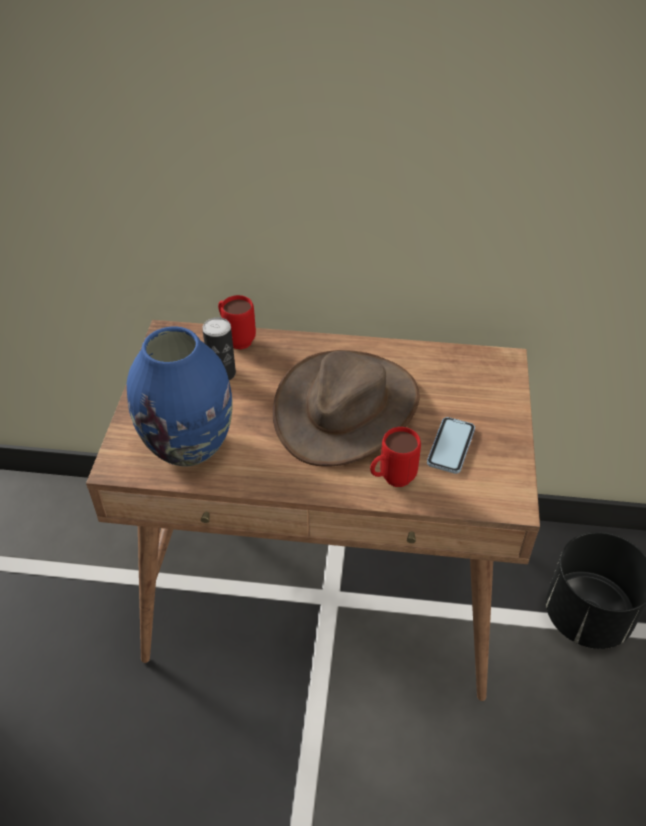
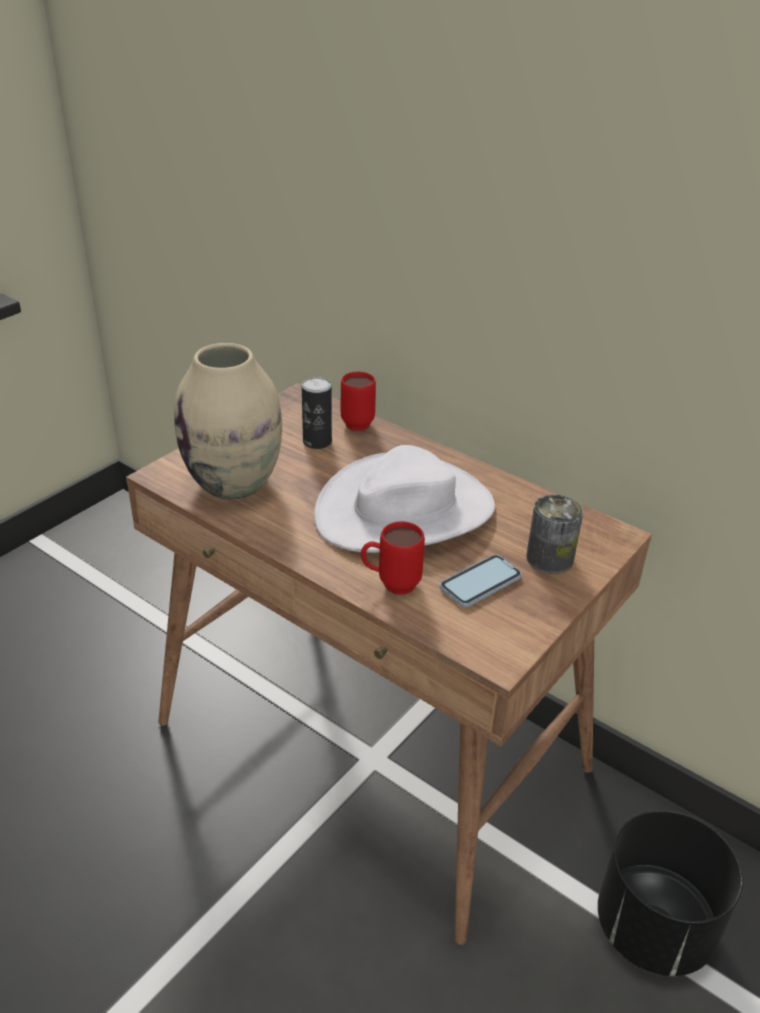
camera: 30 degrees right, 10 degrees down
(189, 445) = (234, 483): blue vase -> beige vase
(345, 408) = (404, 510): brown hat -> white hat
(479, 402) = (549, 558): none -> can

